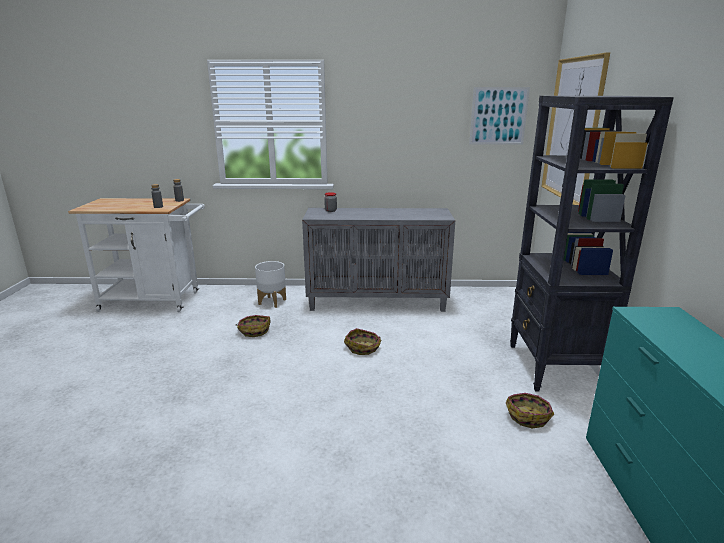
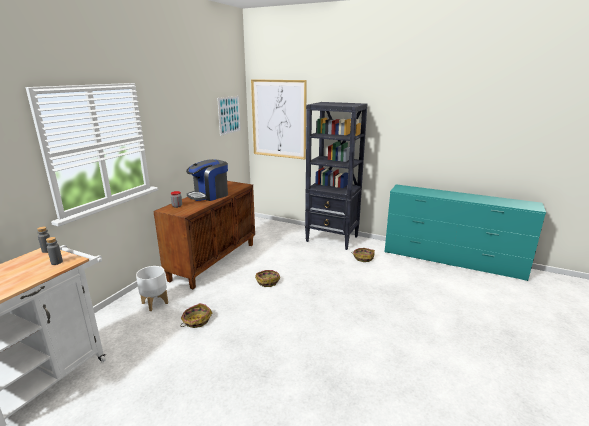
camera: 65 degrees left, 0 degrees up
(378, 302) = (214, 261): grey cabinet -> brown cabinet
(381, 213) = (209, 195): none -> coffee machine

